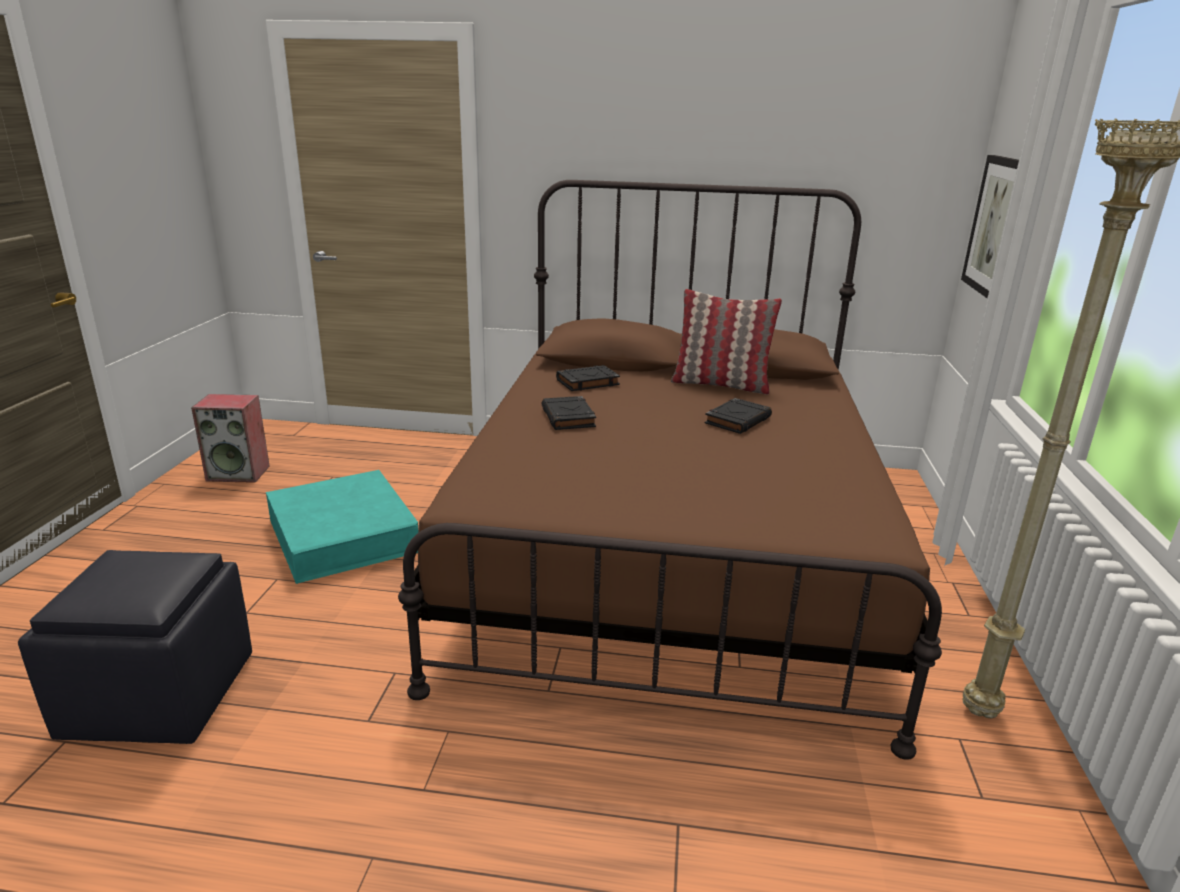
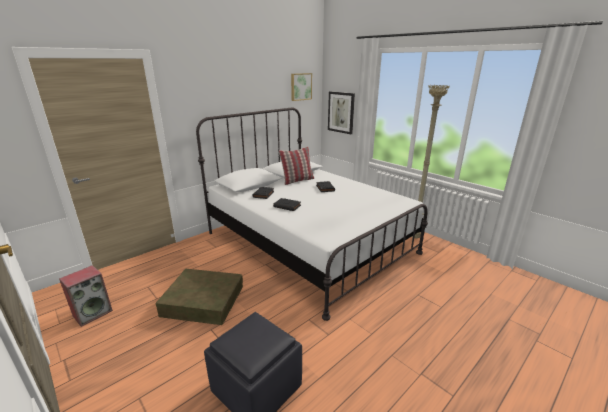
camera: 50 degrees left, 0 degrees up
(343, 536) = (203, 300): turquoise storage box -> brown storage box
(668, 553) = (309, 242): brown bed -> white bed
(890, 133) = (300, 86): none -> picture

